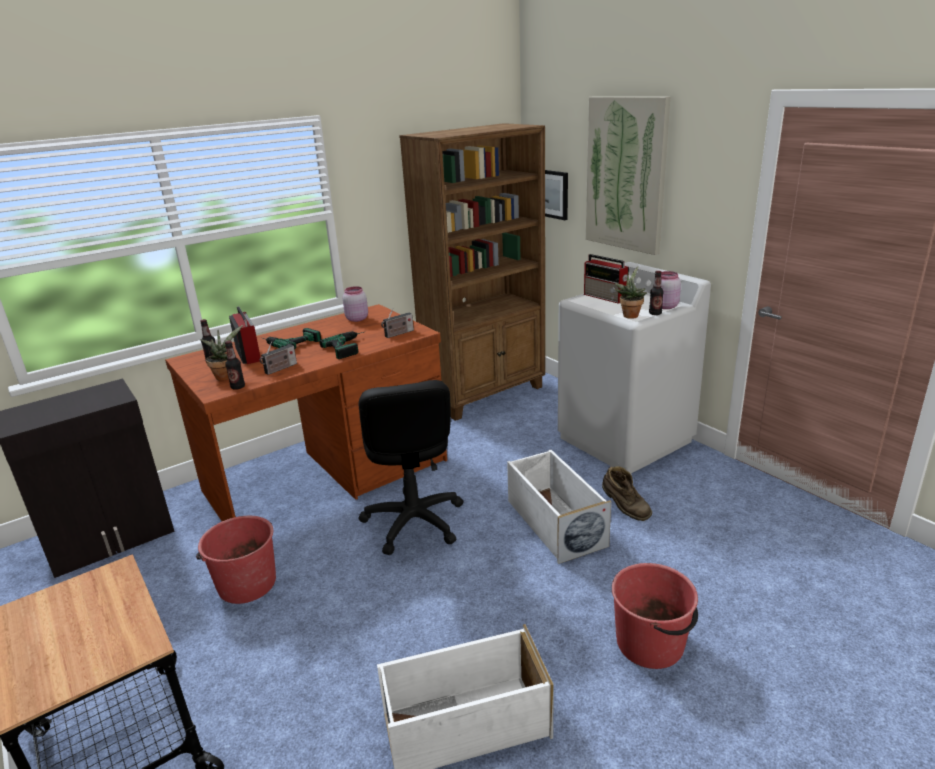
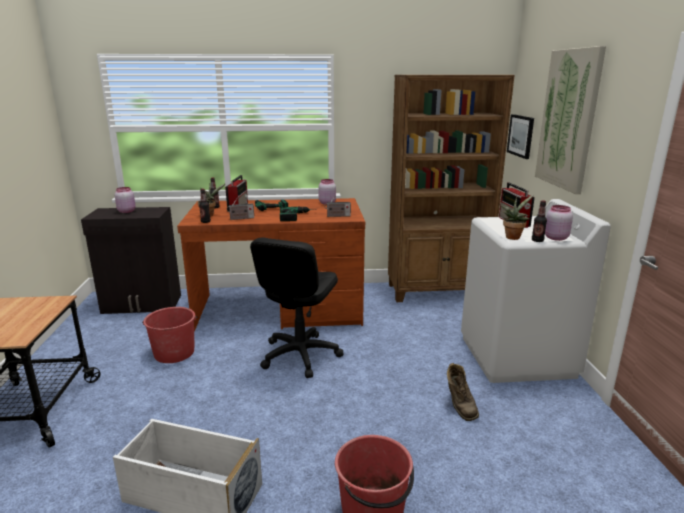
camera: 30 degrees right, 5 degrees down
(60, 404) = (127, 211): none -> pink jar
(554, 522) = (393, 393): white storage box -> none

